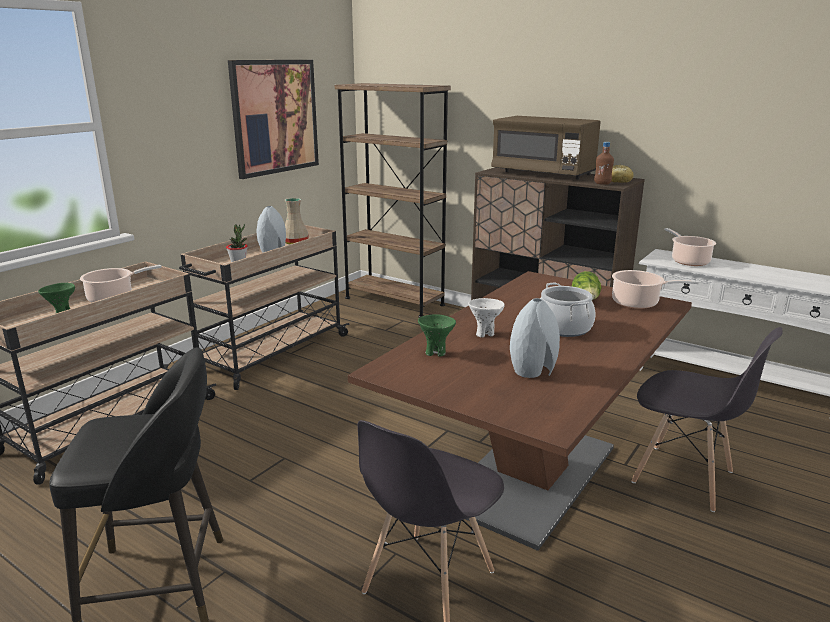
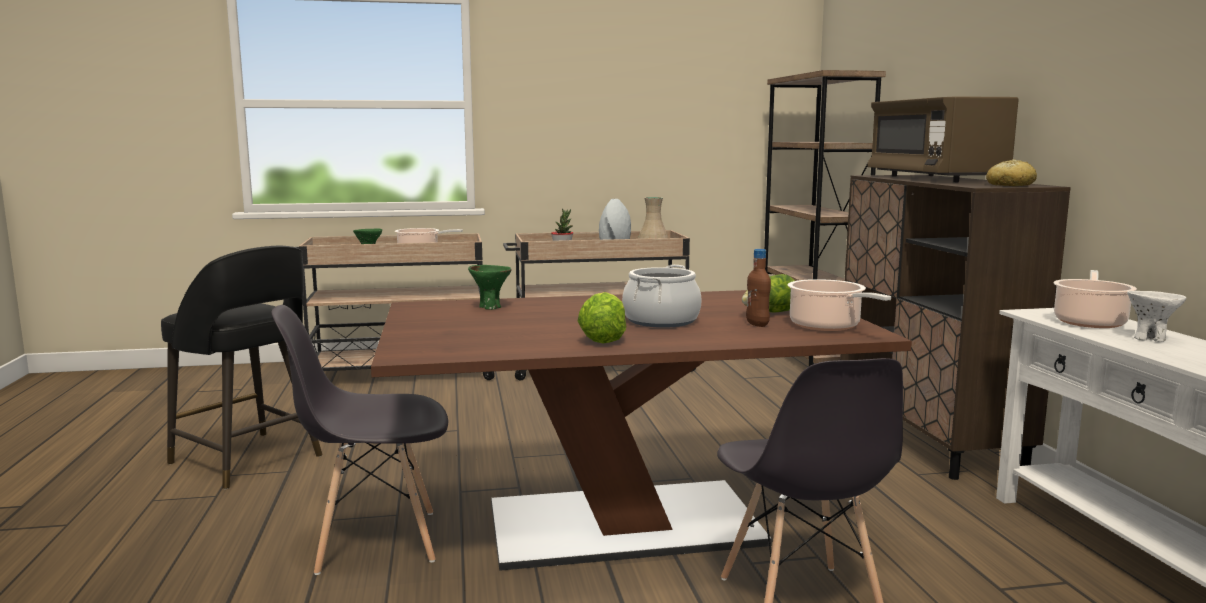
camera: 45 degrees right, 10 degrees down
(275, 117) = (683, 113): picture -> none
(484, 334) = (572, 308): white bowl -> white bowl (1149, 339)
(533, 371) = (520, 332): grey vase -> none
(591, 358) = (603, 339): none -> lettuce
(602, 183) = (967, 185): brown bottle -> brown bottle (757, 324)

